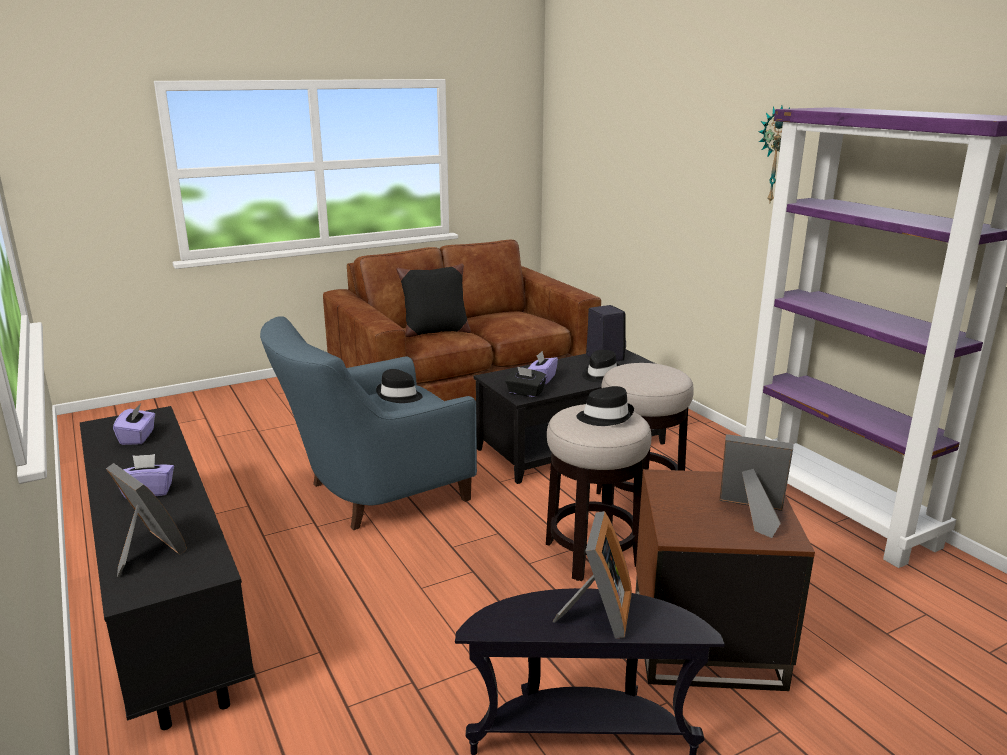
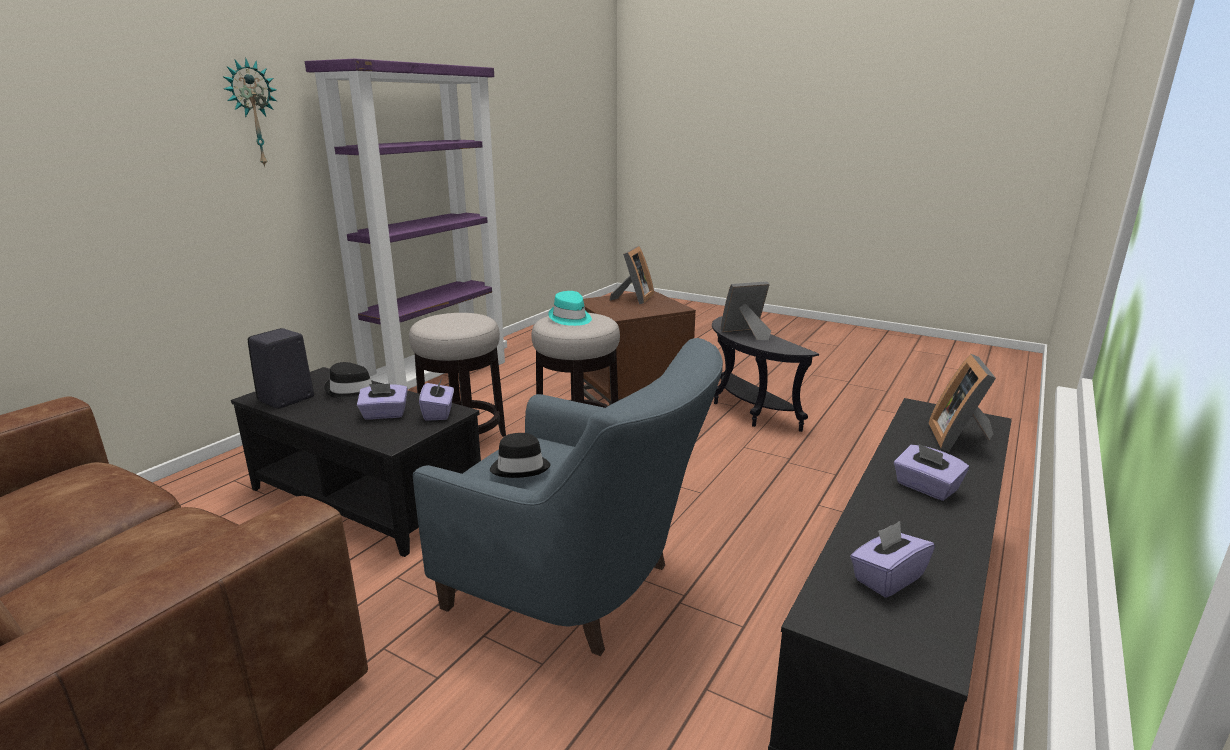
camera: 120 degrees left, 0 degrees up
(435, 332) = (150, 553): black pillow -> none
(525, 393) = (439, 413): black tissue box -> purple tissue box
(605, 416) = (570, 318): black hat -> turquoise hat
(752, 515) = (633, 299): picture frame -> picture frame turned 150 degrees counterclockwise

